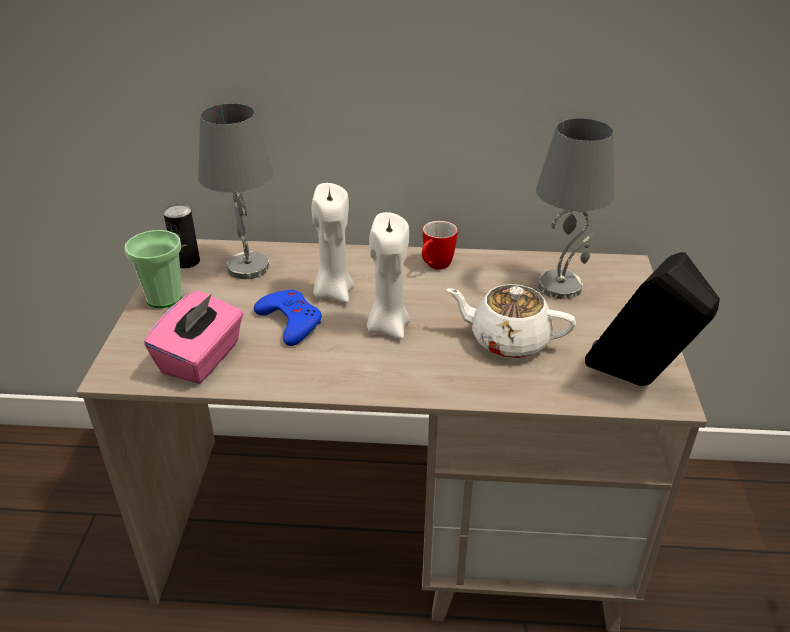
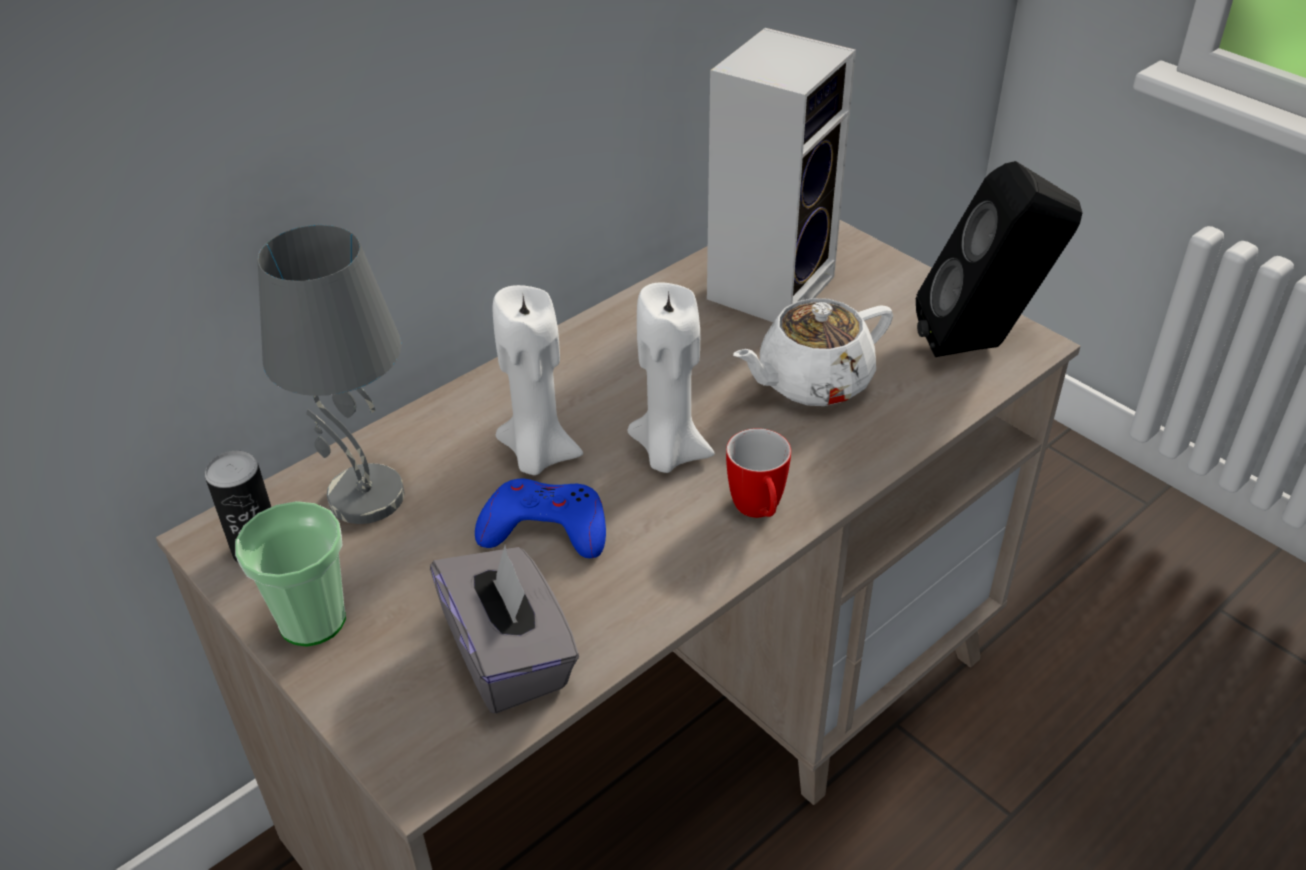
camera: 45 degrees left, 5 degrees up
(202, 358) = (510, 656): pink tissue box -> grey tissue box
(435, 267) = (606, 344): mug -> mug (759, 513)
(560, 286) = (771, 284): grey table lamp -> speaker

